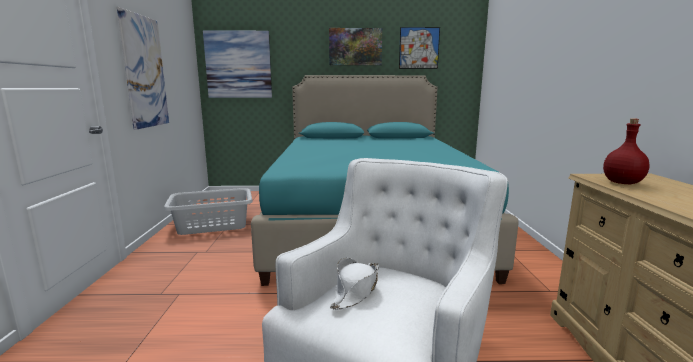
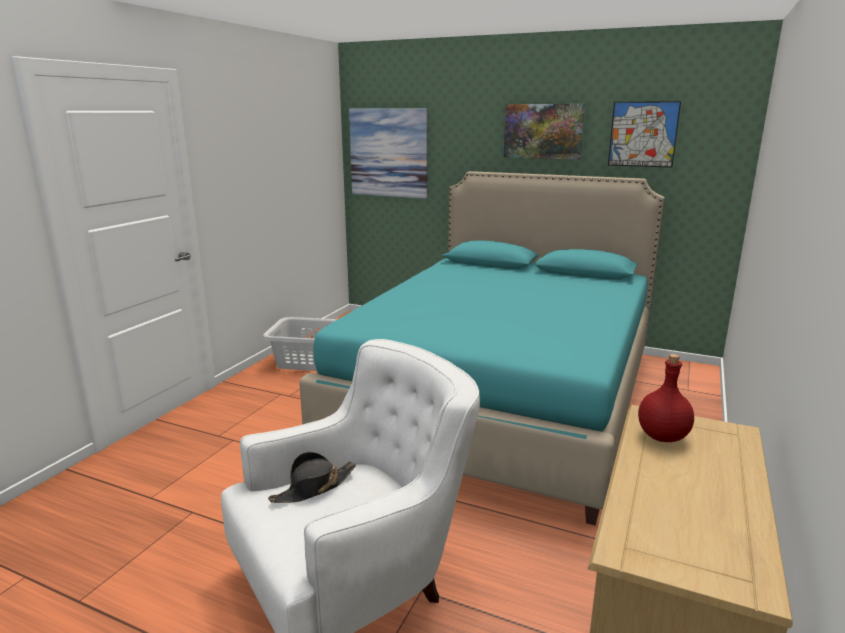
camera: 25 degrees right, 5 degrees up
(145, 72) = (255, 179): picture -> none
(356, 290) = (314, 487): white hat -> black hat

